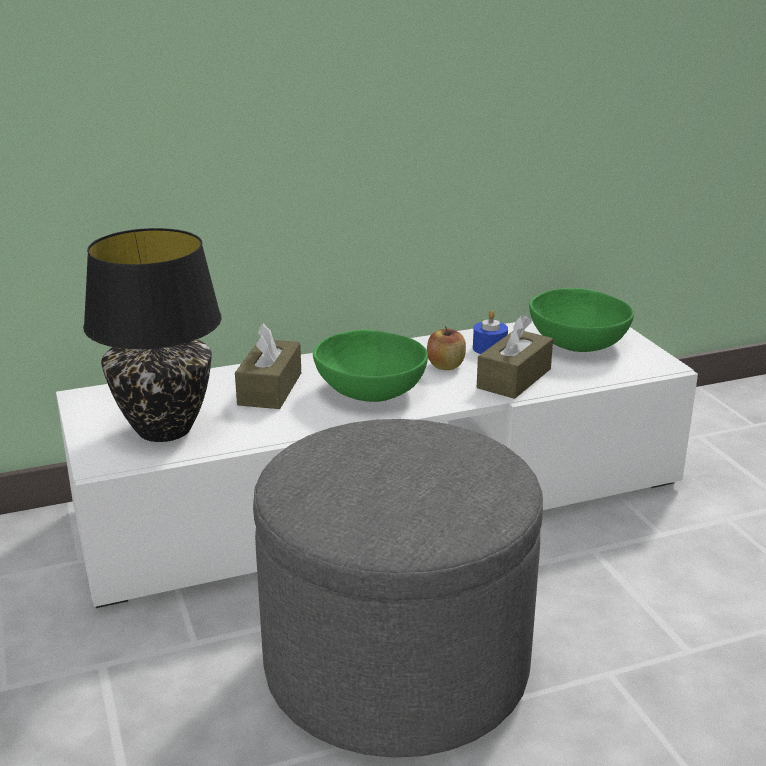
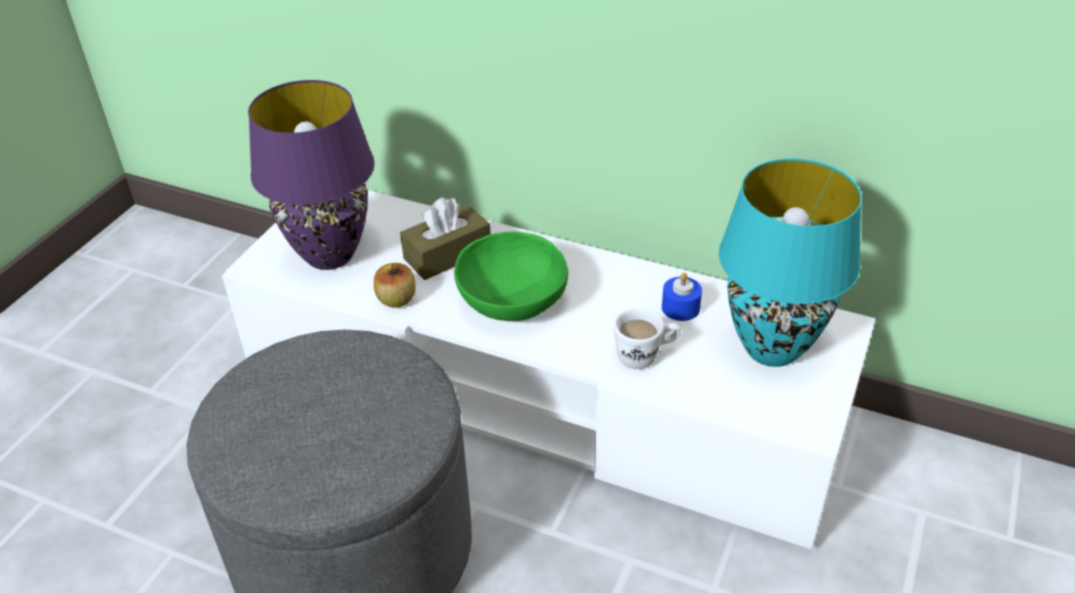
camera: 45 degrees right, 15 degrees up
(163, 429) = (329, 255): black table lamp -> purple table lamp
(445, 366) = (611, 307): apple -> apple (396, 299)
(514, 378) = (645, 356): brown tissue box -> white mug
(577, 344) = (771, 349): green bowl -> turquoise table lamp

